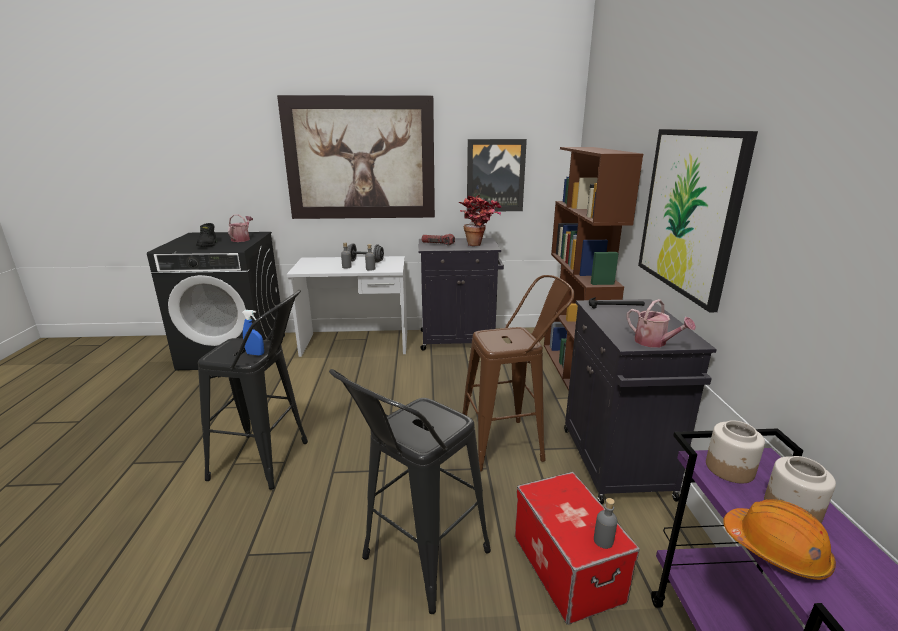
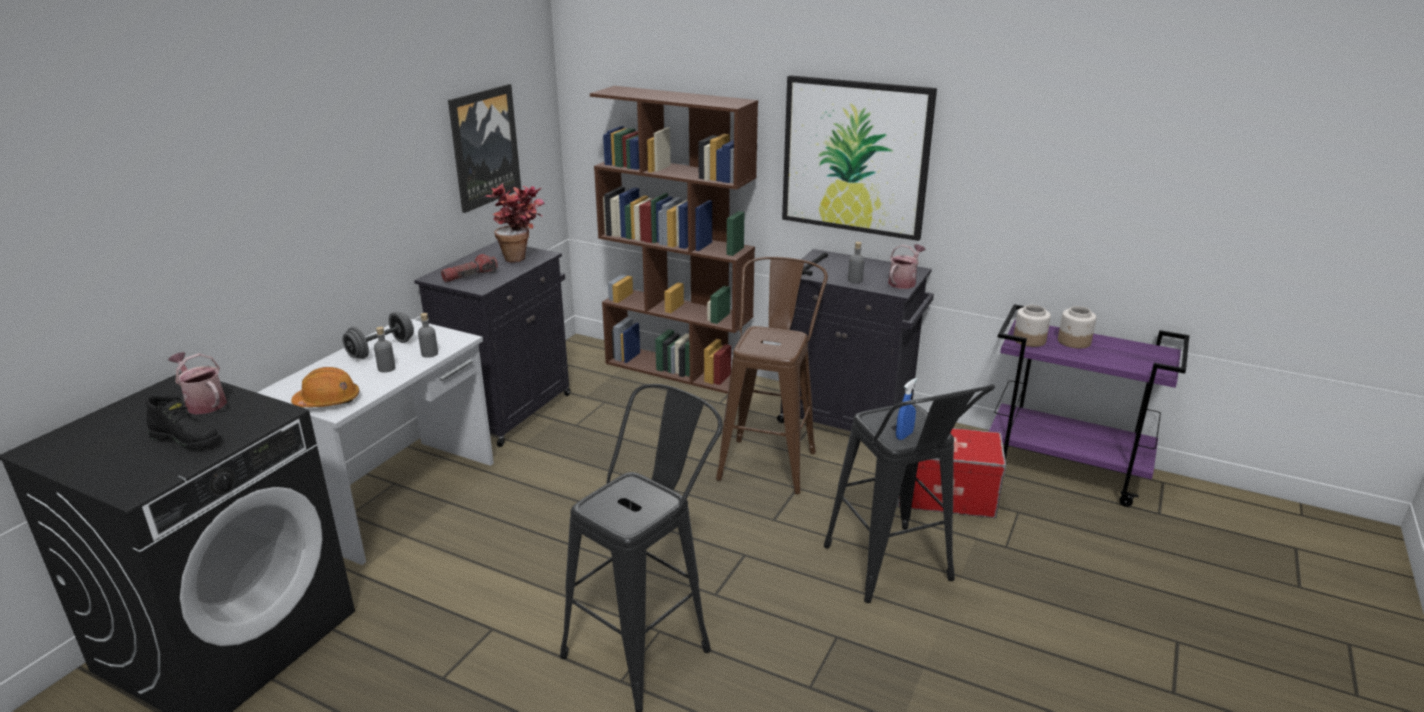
camera: 60 degrees left, 5 degrees up
(255, 354) = (654, 493): blue spray bottle -> blue spray bottle (904, 435)
(360, 159) = (311, 173): picture -> none
(603, 541) = (986, 442): grey bottle -> grey bottle (855, 280)
(654, 343) = (904, 282): watering can -> watering can turned 45 degrees counterclockwise
(775, 549) = (1102, 361): orange hard hat -> orange hard hat (328, 401)

